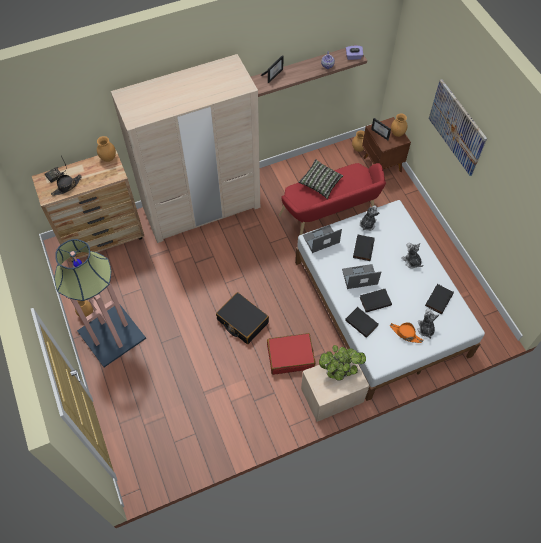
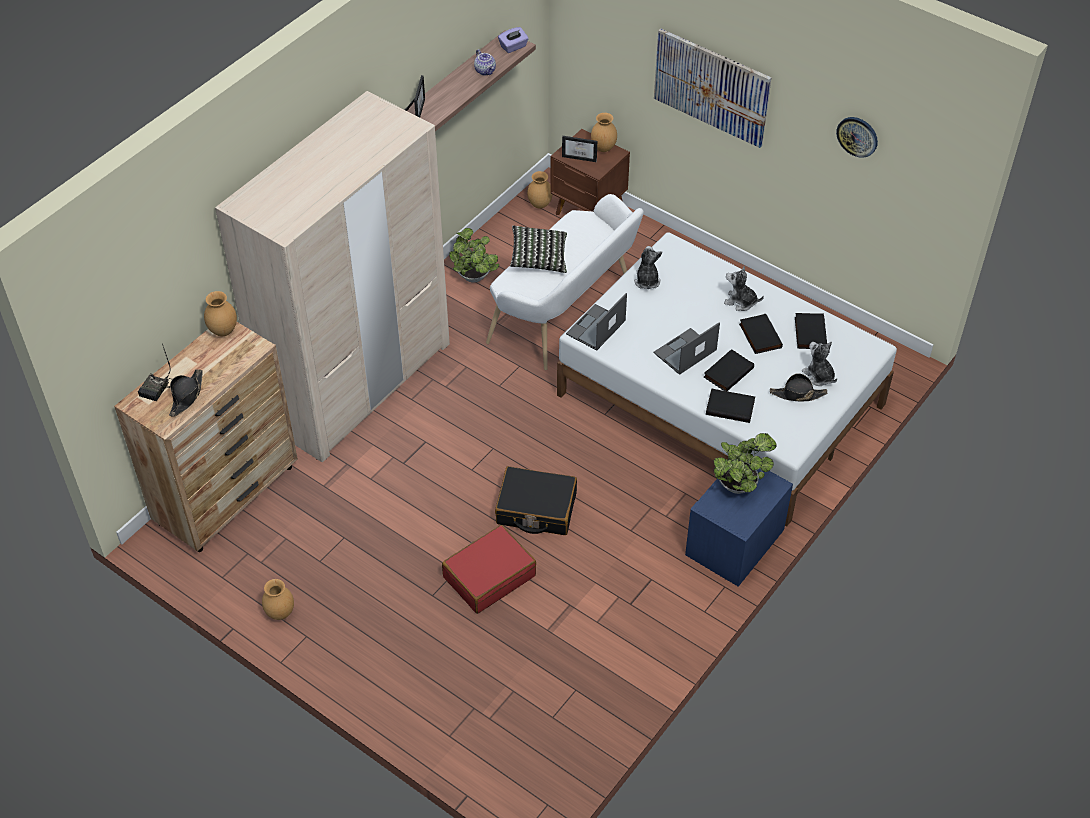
camera: 30 degrees left, 10 degrees down
(111, 335) = (344, 622): floor lamp -> none
(290, 356) = (640, 521): red suitcase -> red suitcase (489, 576)
(297, 176) = (475, 278): none -> potted plant
(330, 219) = (567, 316): red bench -> white bench
(331, 395) = (734, 542): beige nightstand -> blue nightstand
(362, 248) = (663, 314): black book -> black book (759, 336)
(405, 334) = (797, 394): orange hat -> black hat
(520, 198) = (857, 136): none -> wall clock

